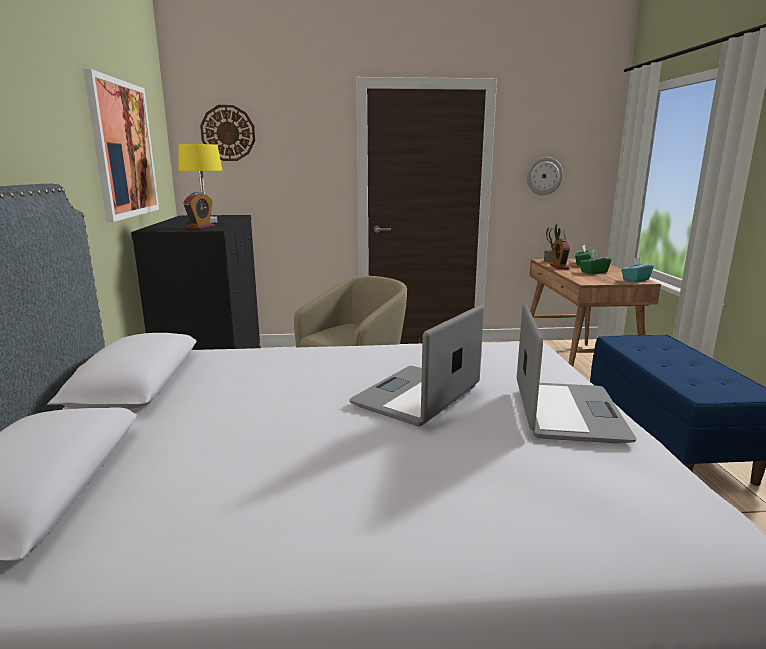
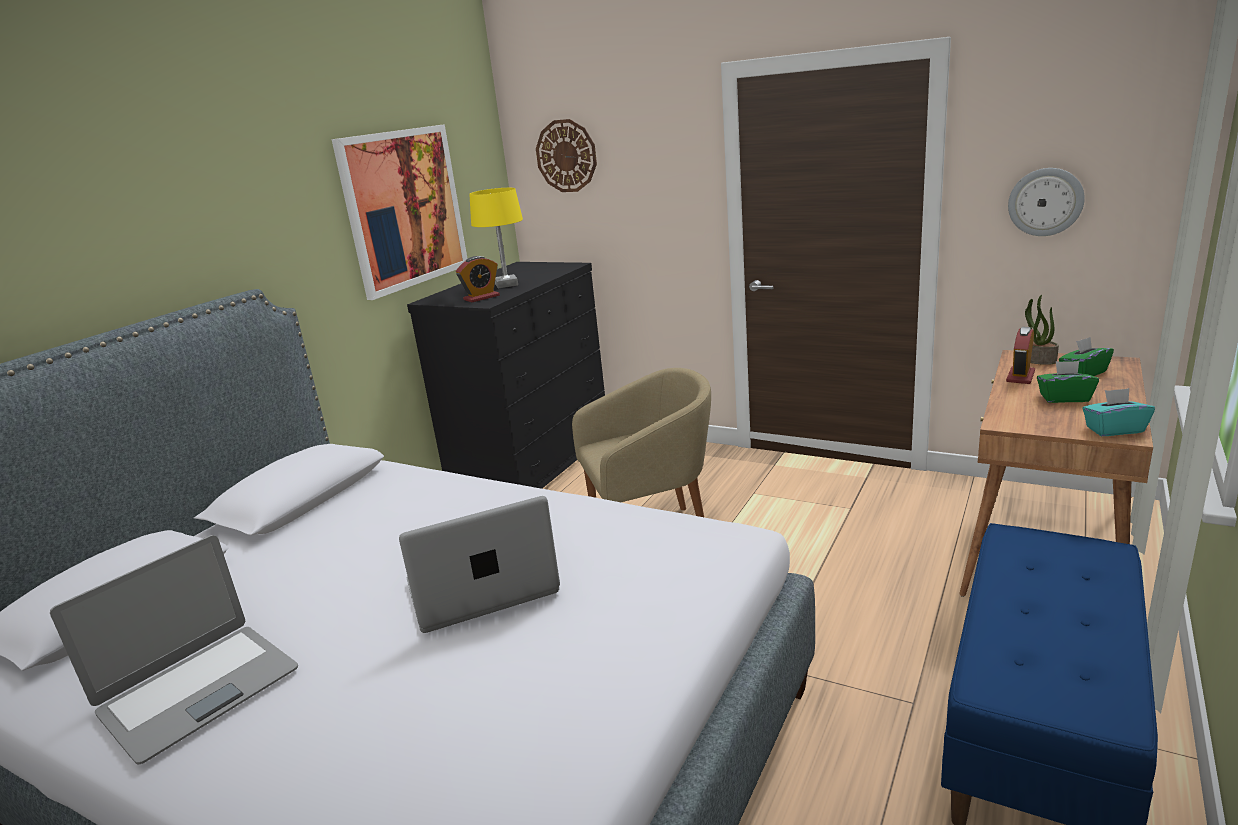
camera: 35 degrees right, 5 degrees up
(567, 412) = (595, 666): laptop -> laptop (198, 691)

